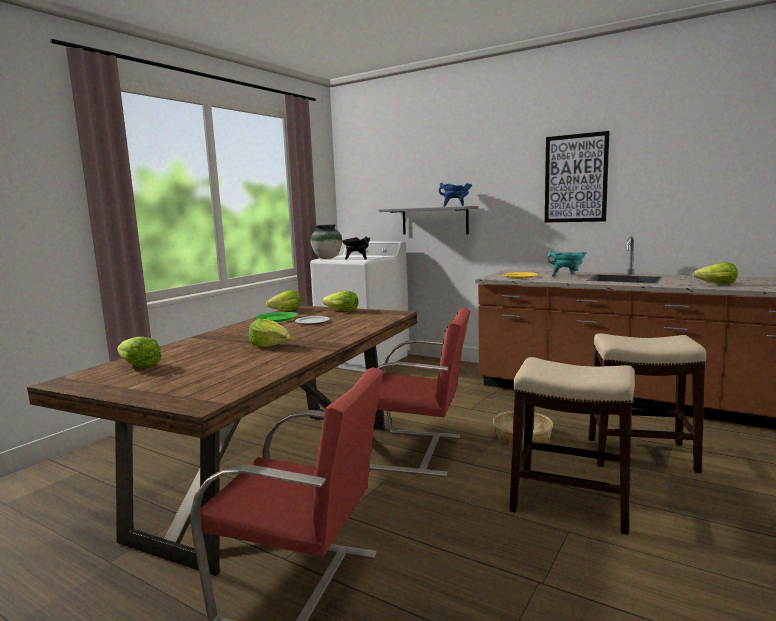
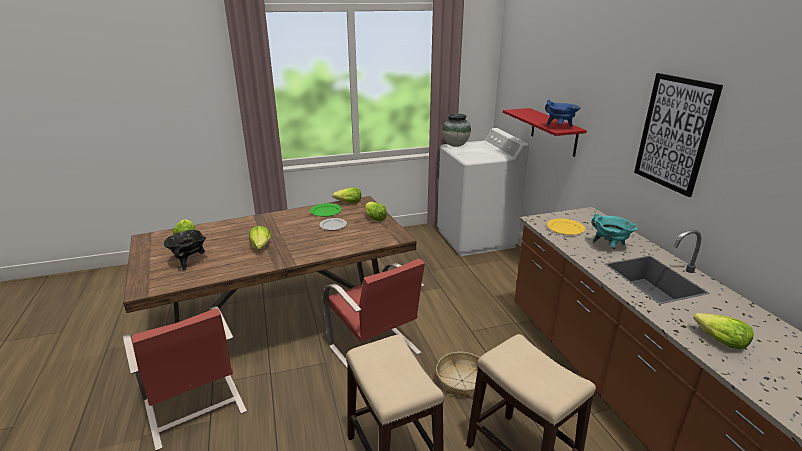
camera: 40 degrees right, 15 degrees up
(357, 259) = (469, 155): black cooking pot -> black cooking pot (189, 261)
(434, 220) = (553, 132): grey shelf -> red shelf

